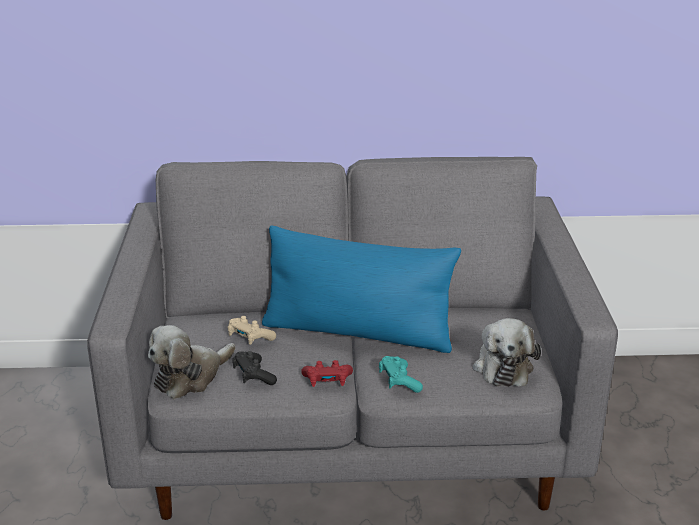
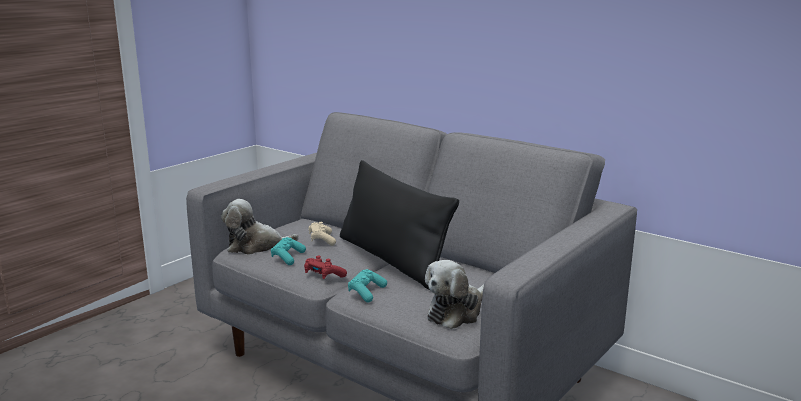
camera: 40 degrees right, 10 degrees down
(253, 376) = (288, 257): black game controller -> turquoise game controller
(357, 332) = (391, 259): blue pillow -> black pillow

